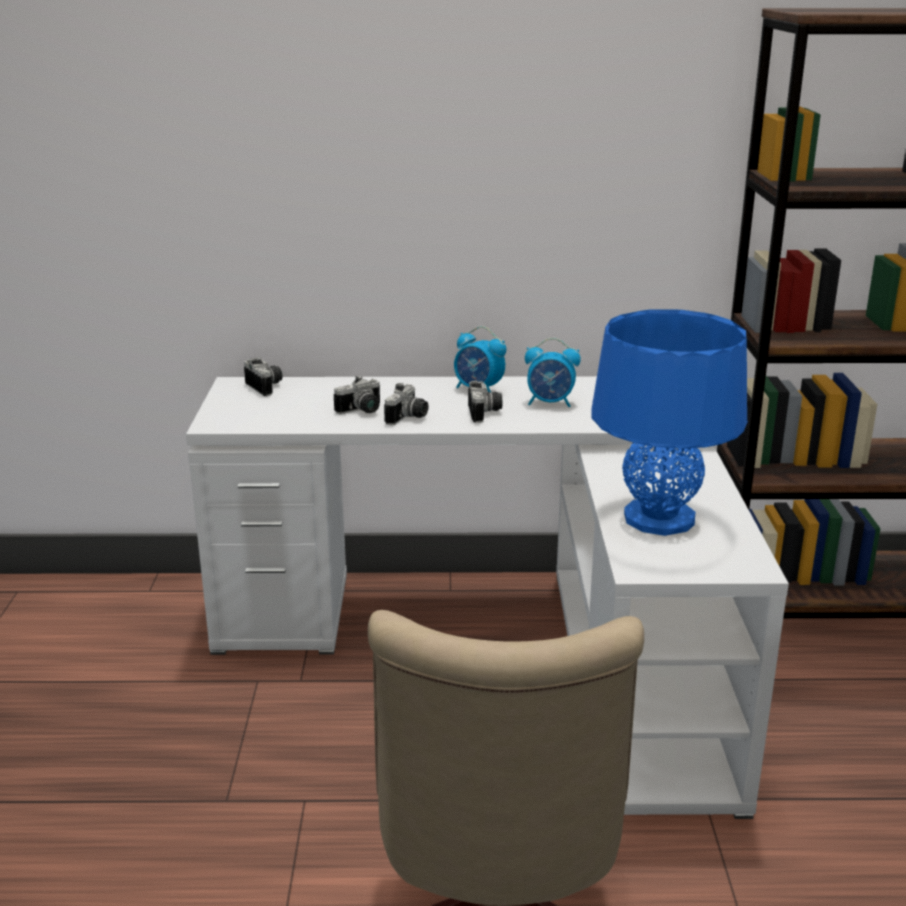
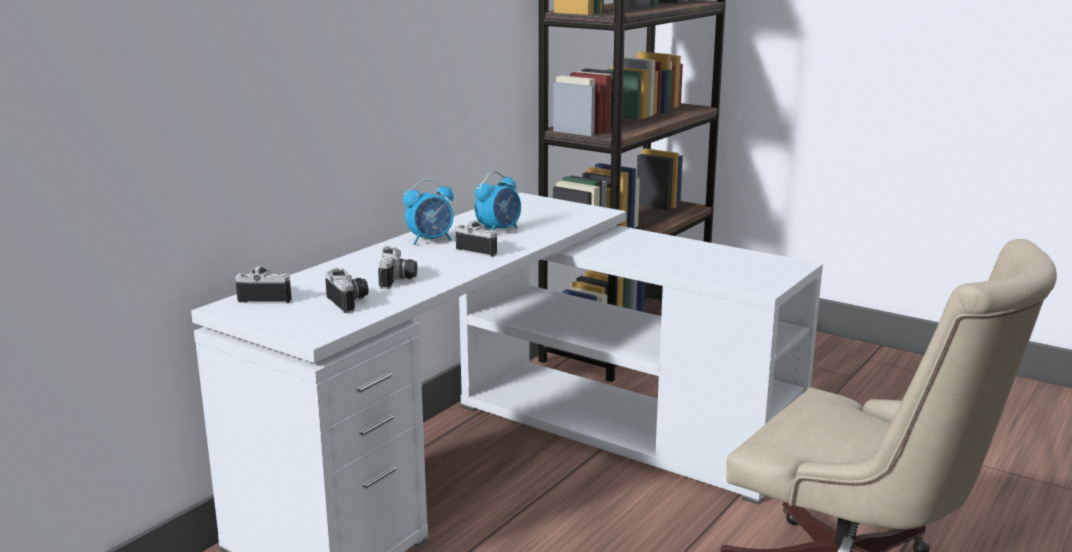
camera: 55 degrees left, 5 degrees down
(409, 418) = (444, 271): camera -> camera (350, 302)
(658, 518) = (701, 264): blue table lamp -> none

